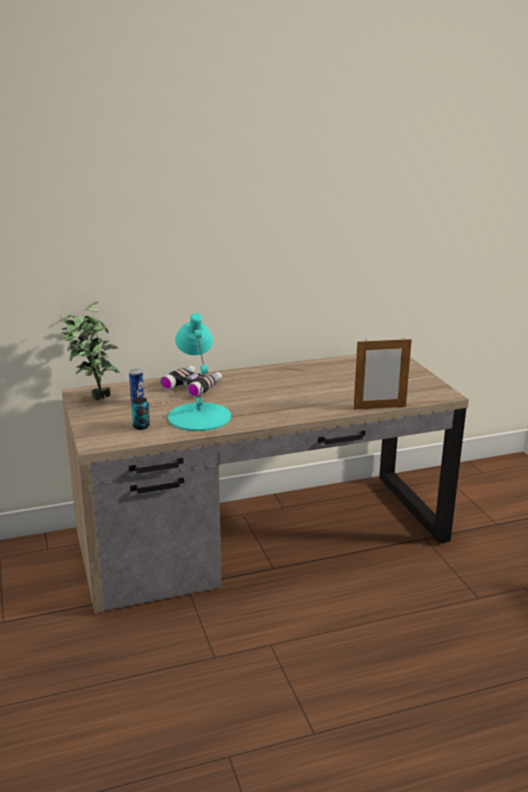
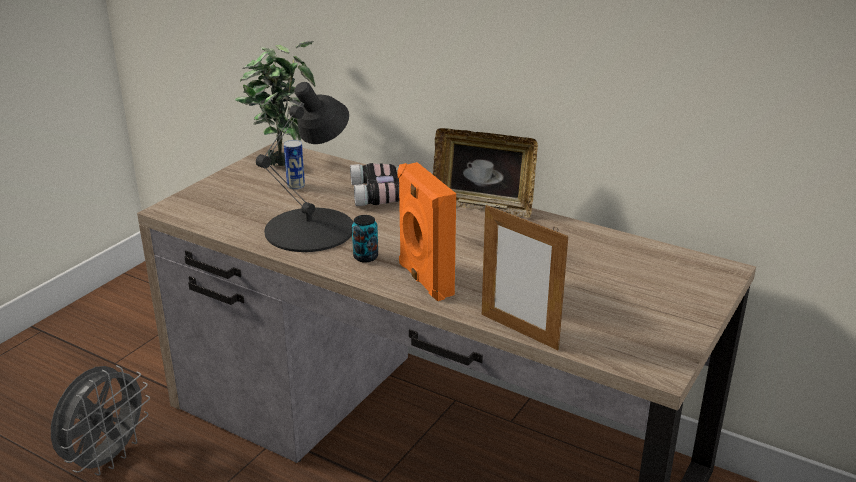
camera: 50 degrees right, 5 degrees up
(107, 661) = (107, 458): none -> grey fan
(141, 426) = (242, 211): can -> can (365, 257)
(199, 416) = (311, 229): turquoise table lamp -> black table lamp
(252, 372) = (483, 206): none -> picture frame
(302, 409) = (424, 280): none -> orange speaker

